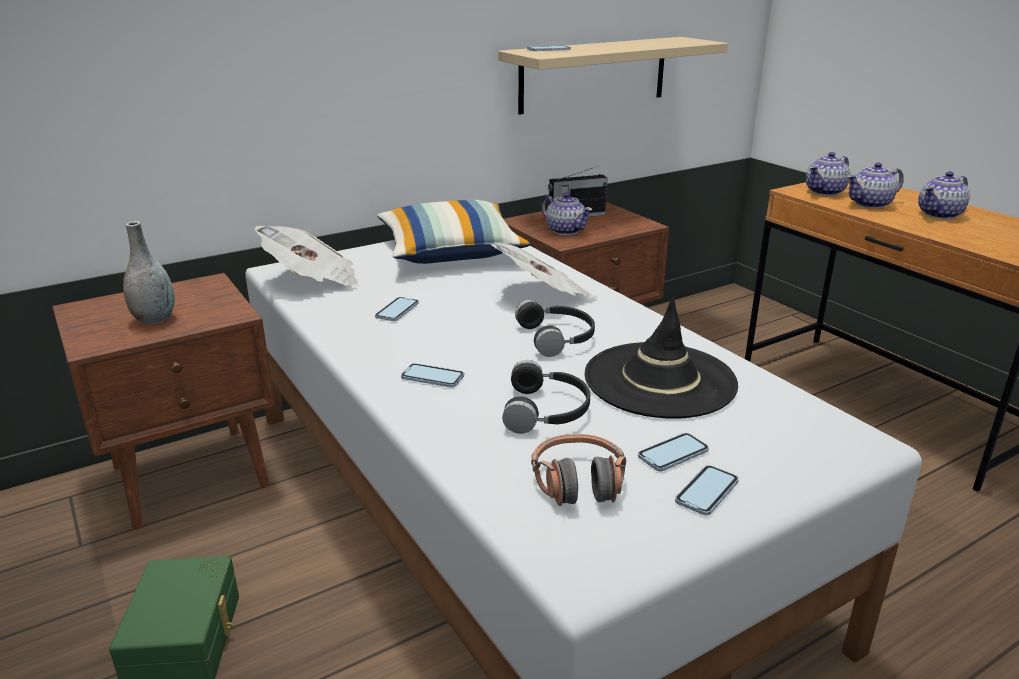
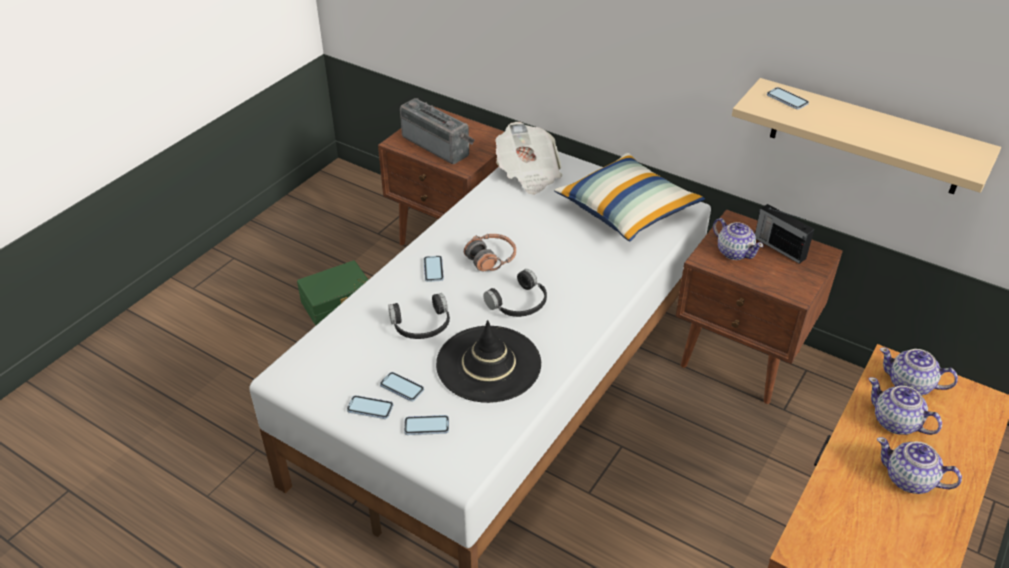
camera: 65 degrees right, 15 degrees up
(154, 319) = (438, 145): grey vase -> radio
(397, 311) = (510, 224): phone -> phone (426, 426)
(544, 296) = (581, 279): newspaper -> none
(565, 230) = (734, 252): teapot -> teapot turned 60 degrees counterclockwise
(578, 483) = (355, 357): headphones -> headphones (491, 258)

